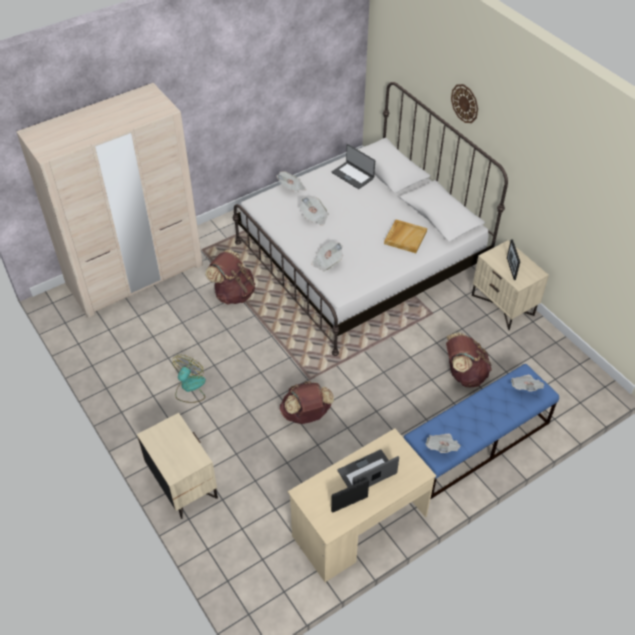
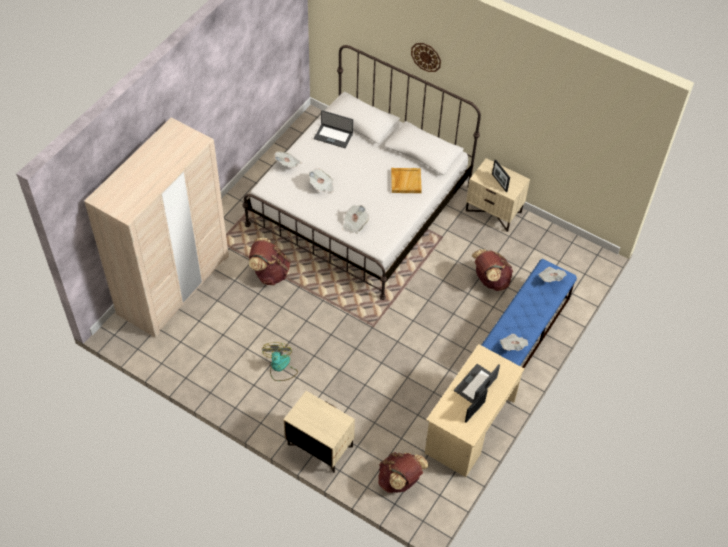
camera: 25 degrees left, 5 degrees up
(306, 415) = (386, 357): brown backpack -> brown backpack (400, 481)

